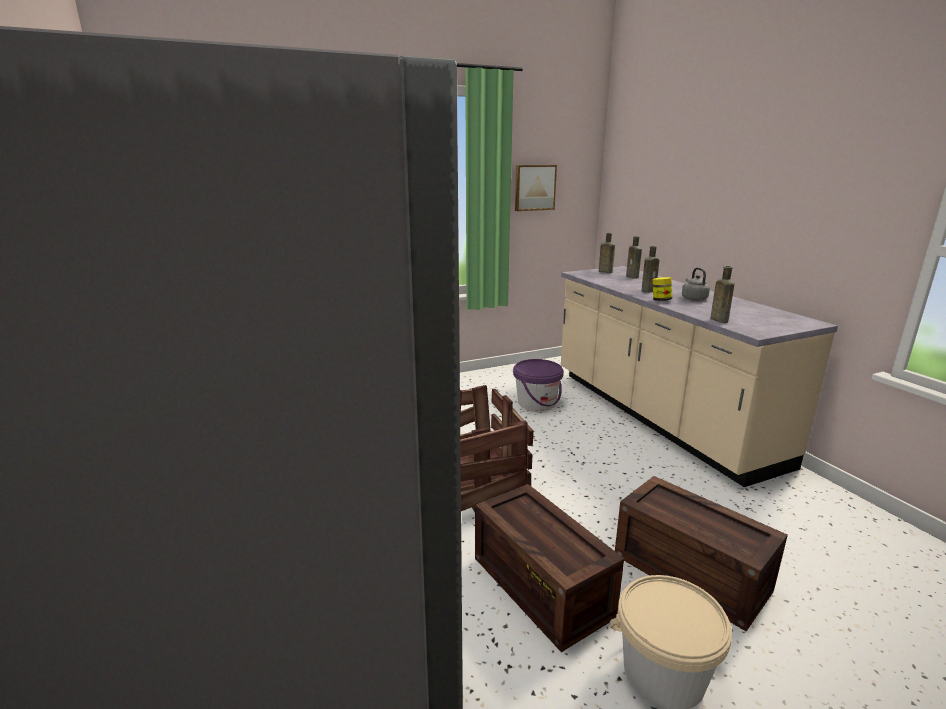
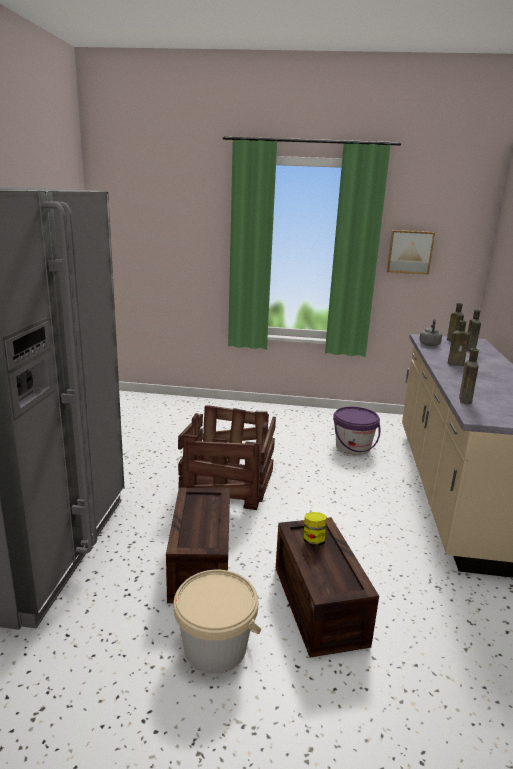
camera: 30 degrees right, 0 degrees up
(661, 300) = (448, 373): jar -> jar (313, 541)
(693, 299) = (485, 379): grey kettle -> grey kettle (429, 344)

